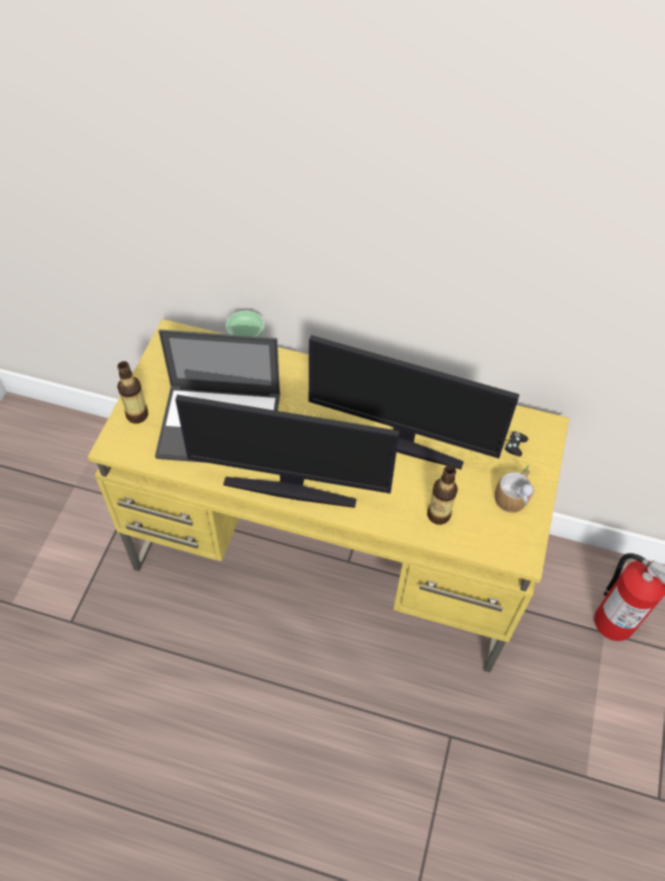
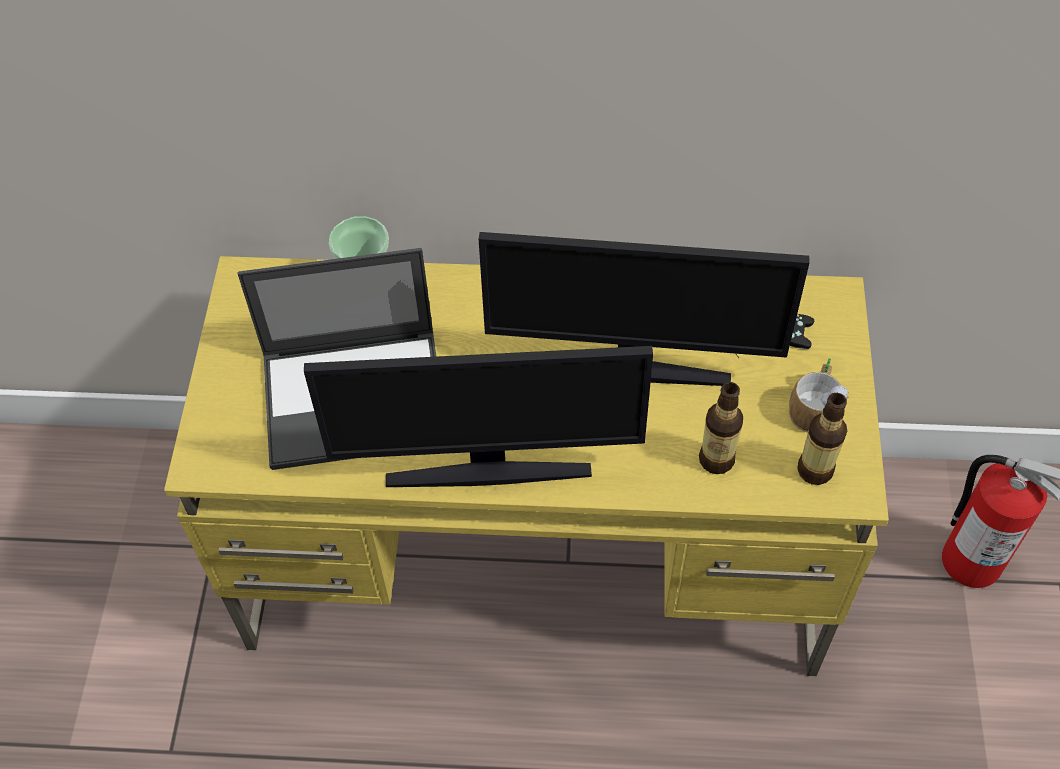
camera: 10 degrees left, 0 degrees up
(137, 415) = (223, 410): bottle -> bottle (814, 470)

